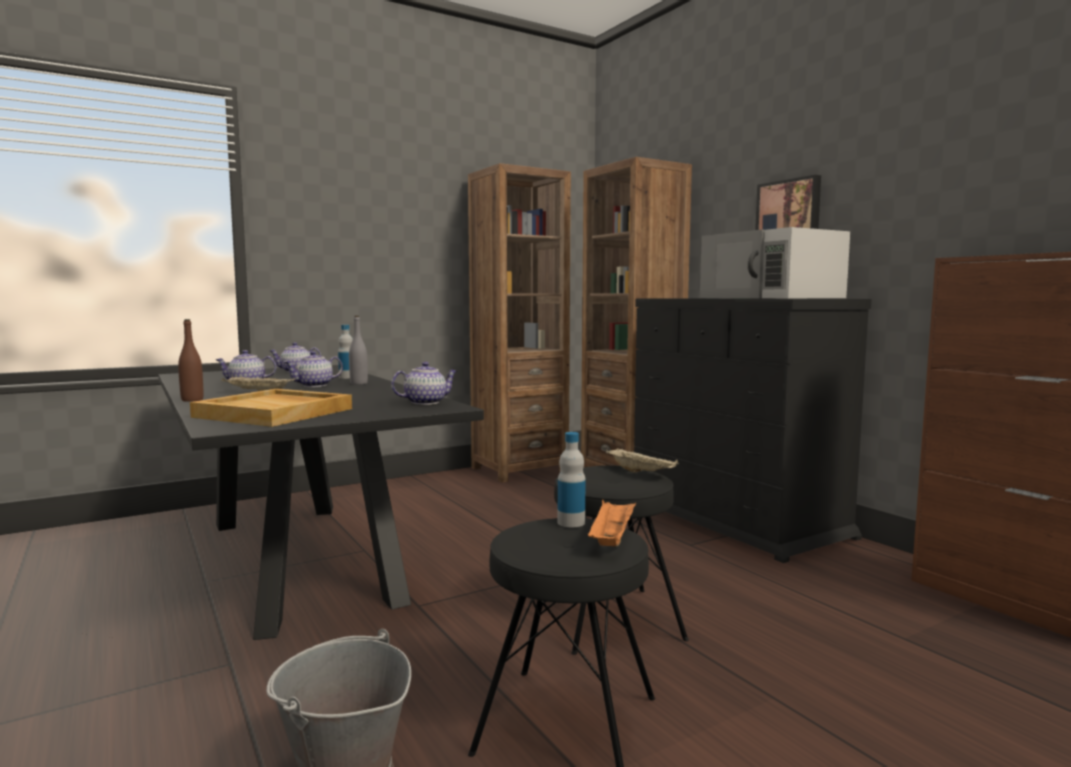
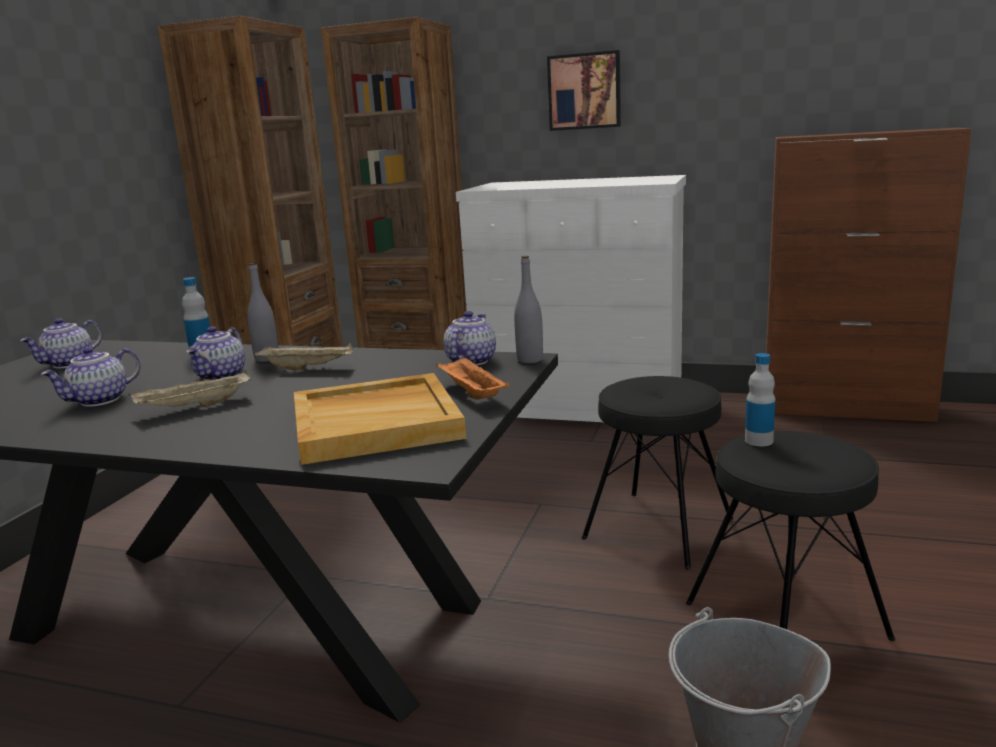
camera: 40 degrees left, 10 degrees up
(192, 400) = (155, 445): brown bottle -> none
(453, 408) = (530, 360): none -> grey bottle
(611, 538) = (818, 442): orange tray -> orange tray (471, 393)
(642, 472) = (666, 379): beige tray -> beige tray (309, 368)
(736, 519) = (581, 405): black dresser -> white dresser
(771, 298) = (607, 181): white microwave -> none

